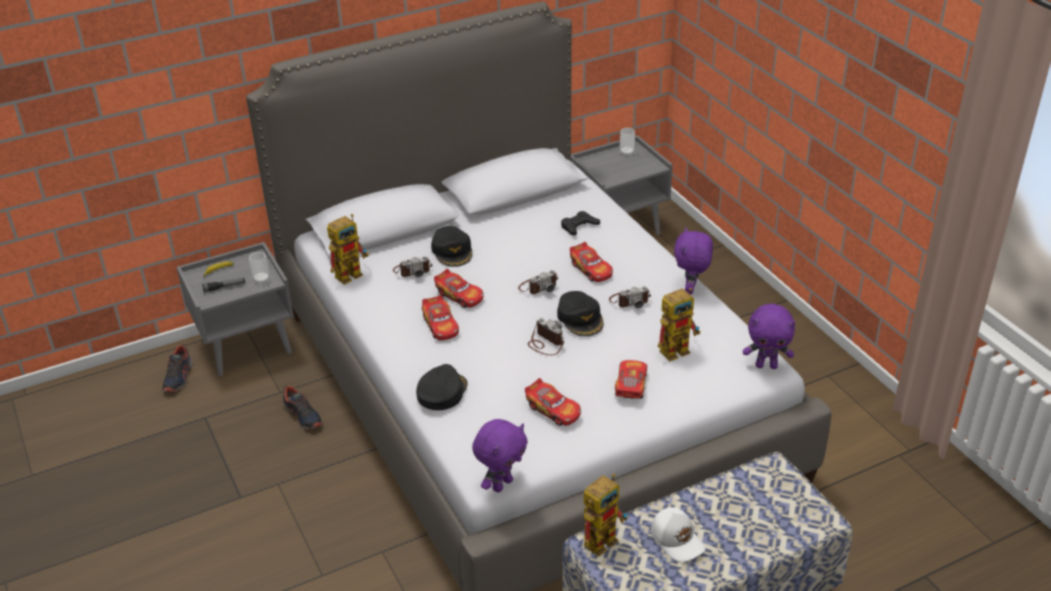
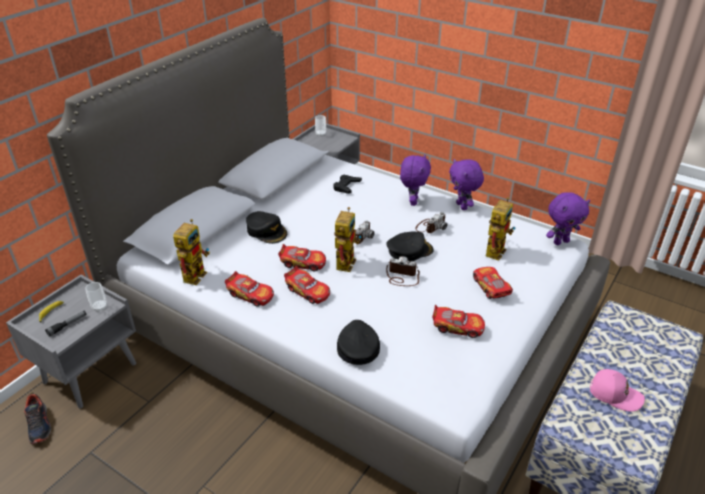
camera: 30 degrees left, 0 degrees up
(303, 415) = (184, 414): shoe -> none
(412, 270) = (247, 255): camera -> none
(501, 484) = (473, 405): purple plush toy -> purple plush toy (412, 201)
(580, 318) = (409, 250): black cap -> black cap turned 60 degrees counterclockwise
(591, 269) = (383, 213): toy car -> toy car (251, 295)
(603, 537) = (566, 416): toy robot -> toy robot (345, 261)
(677, 539) = (615, 394): white cap -> pink cap

